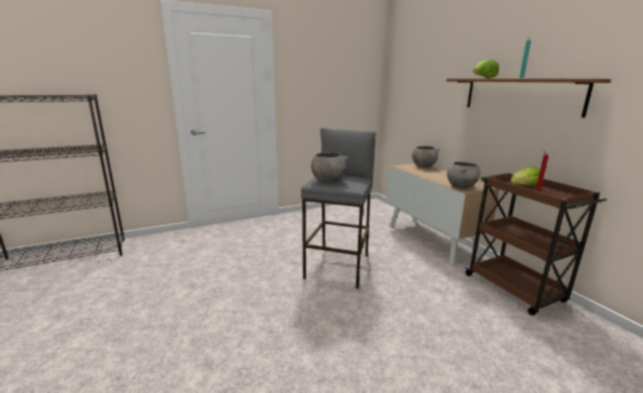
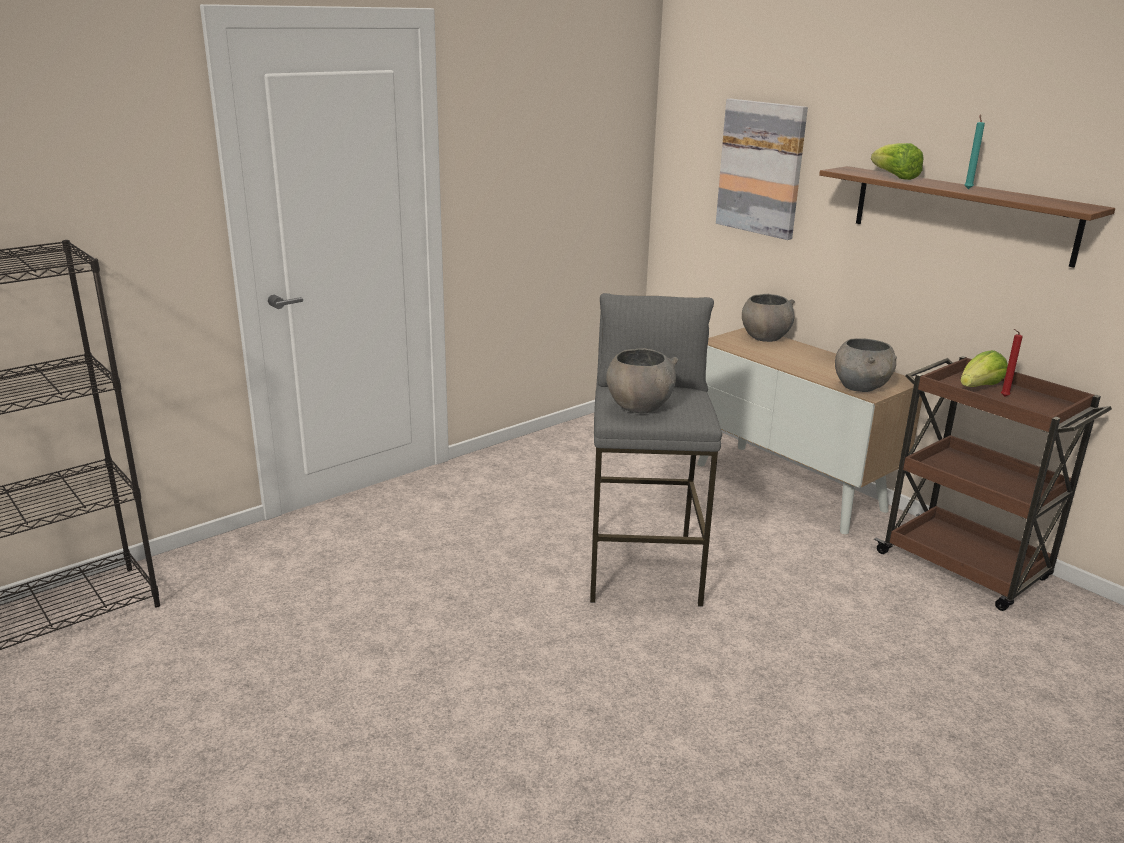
camera: 15 degrees left, 5 degrees up
(426, 86) = (761, 168): none -> picture

